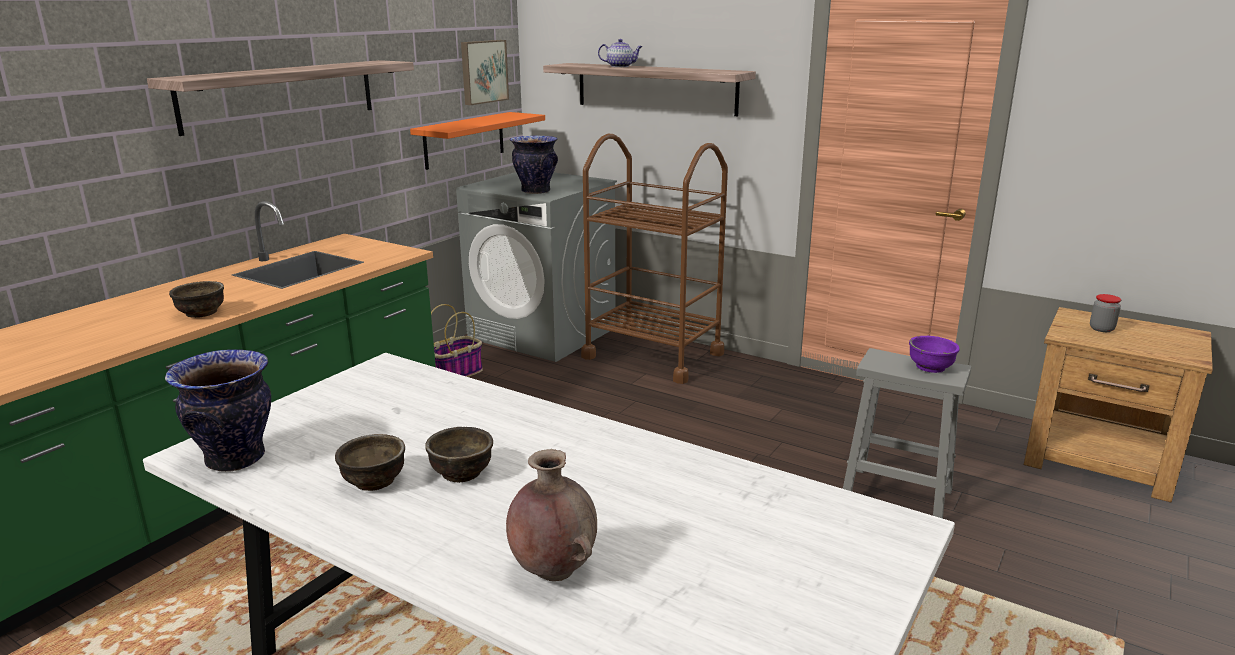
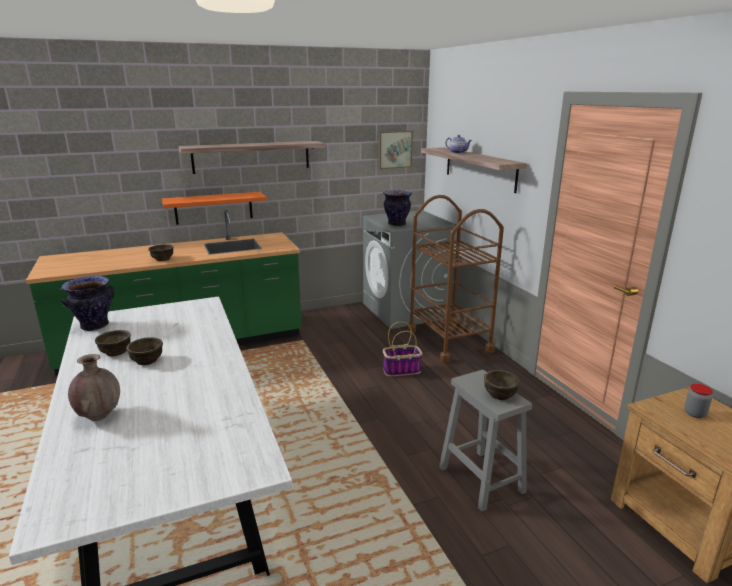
camera: 35 degrees right, 0 degrees up
(456, 374) = (334, 321): basket -> basket (402, 370)
(464, 140) = (375, 188): orange shelf -> orange shelf (214, 208)
(930, 367) = (499, 394): purple bowl -> brown bowl

